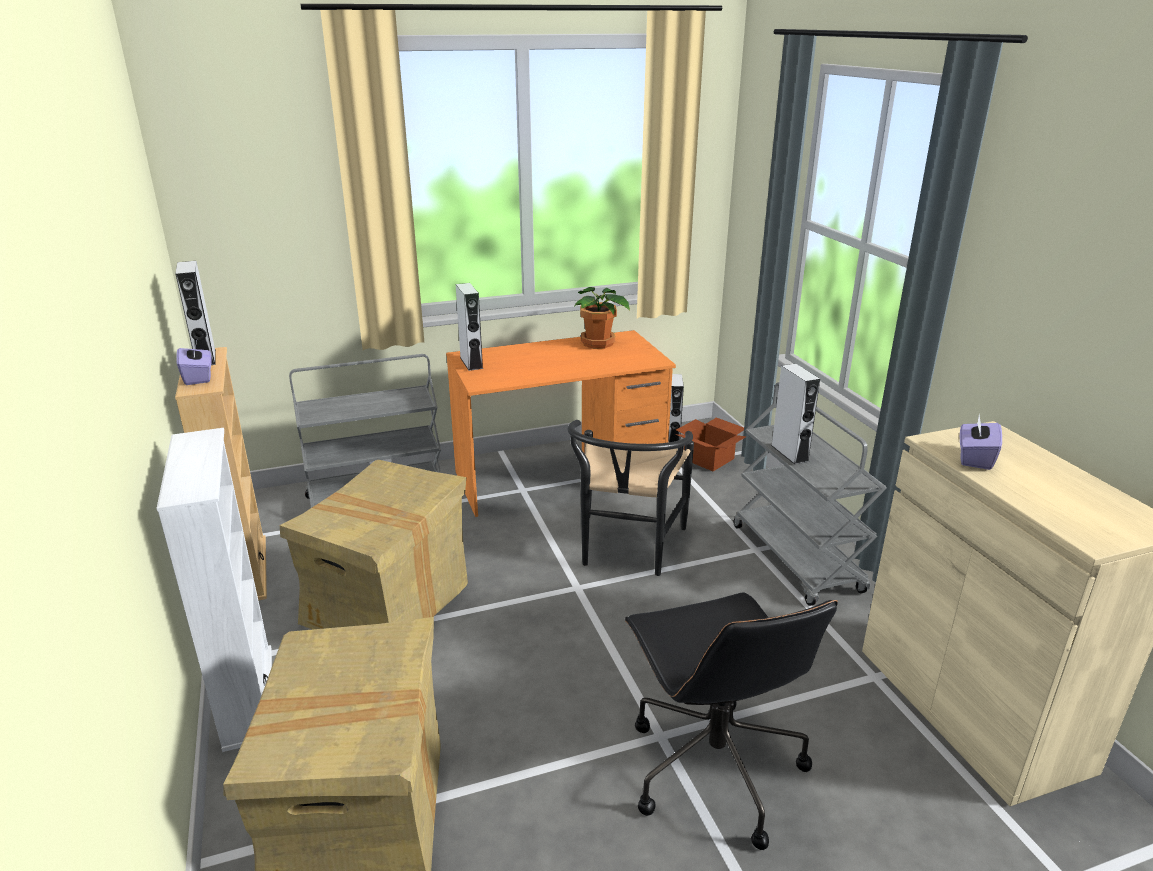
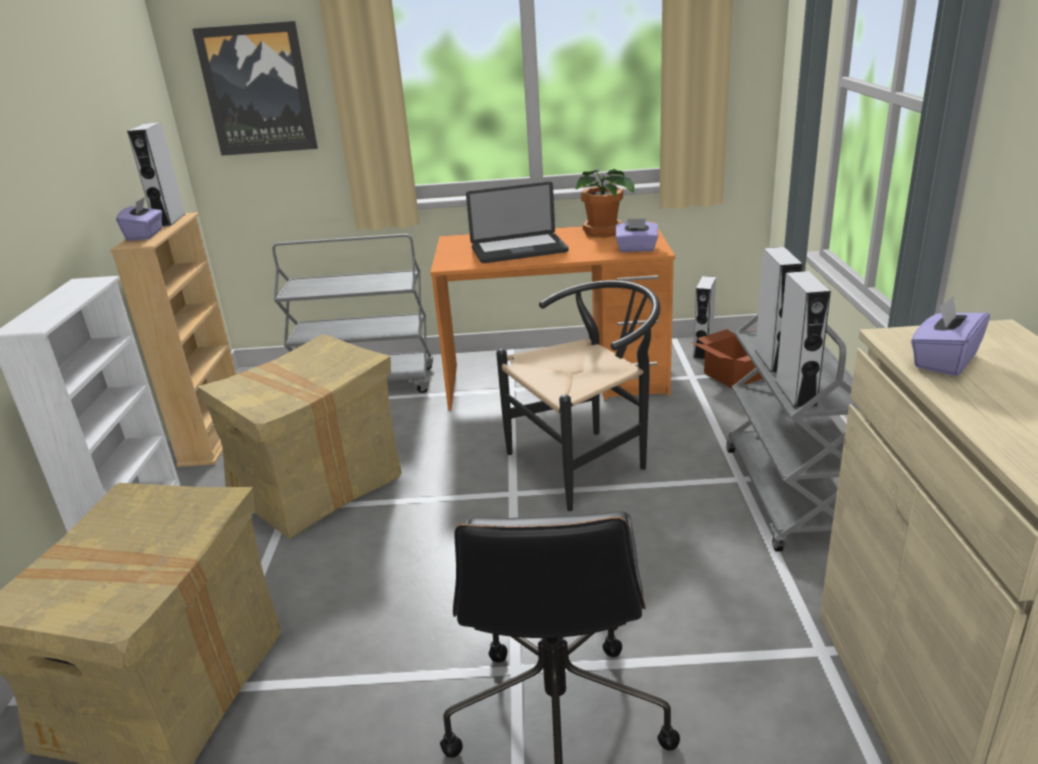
camera: 20 degrees right, 0 degrees up
(261, 217) = (258, 90): none -> picture
(471, 363) = (455, 246): grey speaker -> grey speaker (795, 393)
(535, 365) = (519, 250): none -> laptop
(626, 550) = (588, 461): black chair -> black chair turned 150 degrees counterclockwise
(639, 359) = (636, 249): none -> purple tissue box

